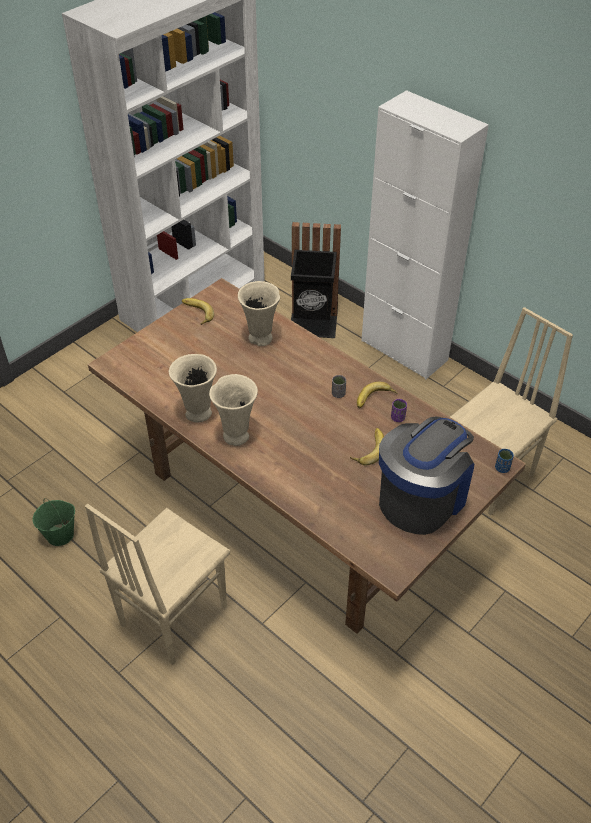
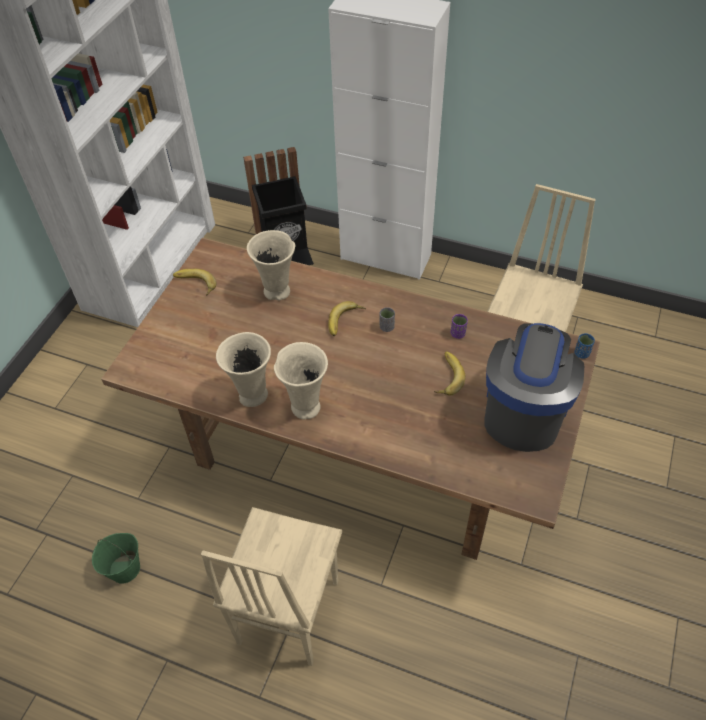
camera: 20 degrees left, 5 degrees up
(375, 399) = (426, 321): banana -> banana (345, 321)

